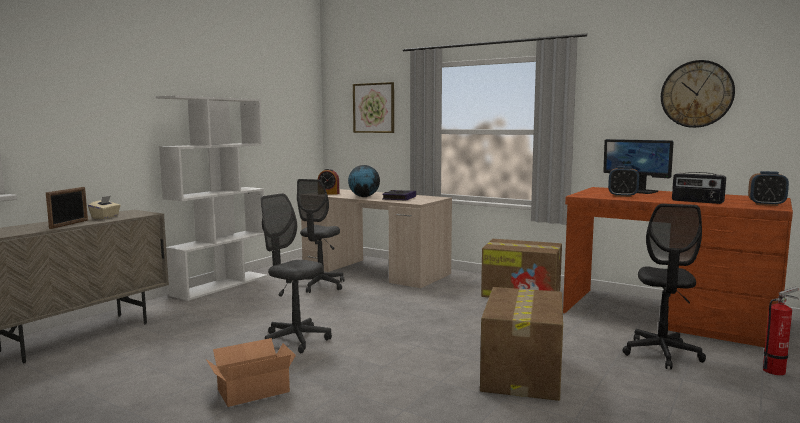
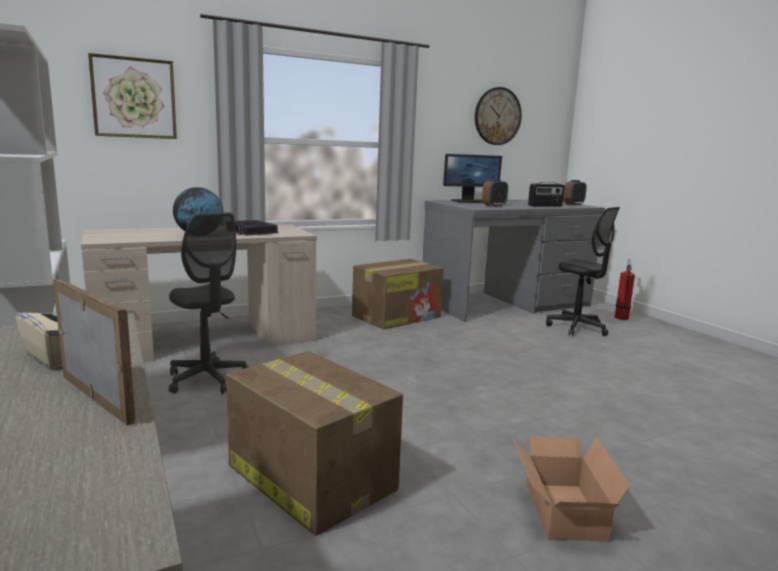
camera: 60 degrees left, 5 degrees up
(295, 340) = (407, 444): grey office chair -> none
(328, 193) = (122, 237): alarm clock -> none
(522, 372) = (586, 373): cardboard box -> cardboard box (309, 476)
(668, 316) = (506, 303): brown desk -> grey desk

